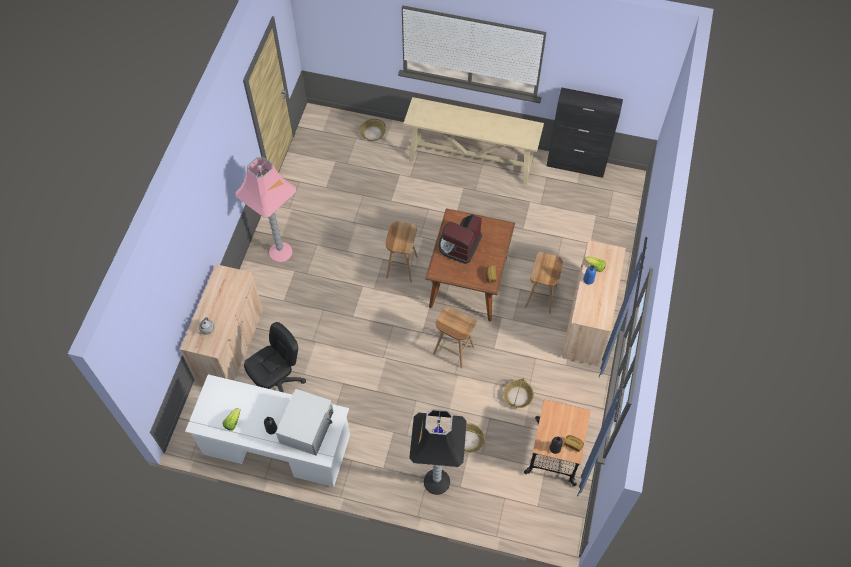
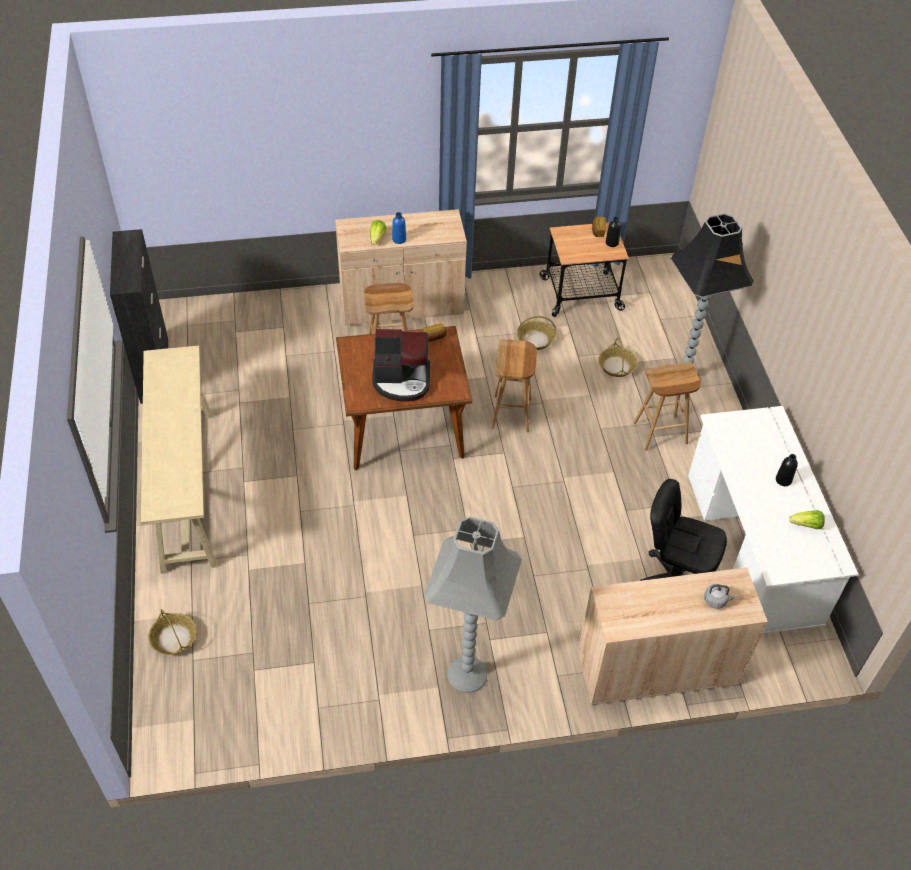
camera: 115 degrees left, 10 degrees down
(281, 252) = (466, 673): pink floor lamp -> grey floor lamp
(307, 427) = (753, 445): white microwave -> none
(401, 266) = (415, 509): brown stool -> brown stool (660, 433)

